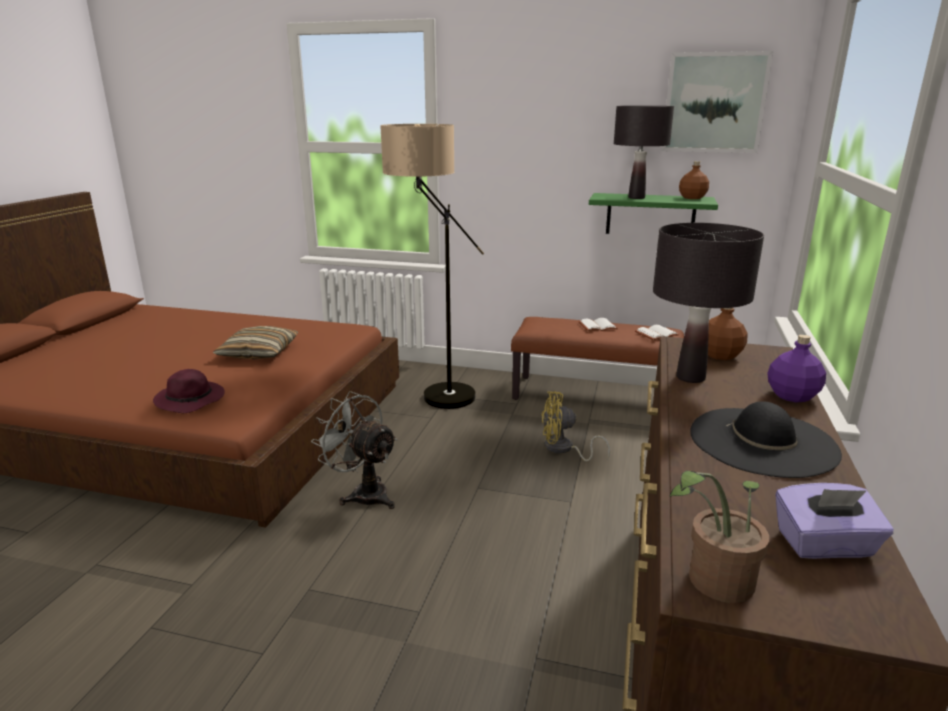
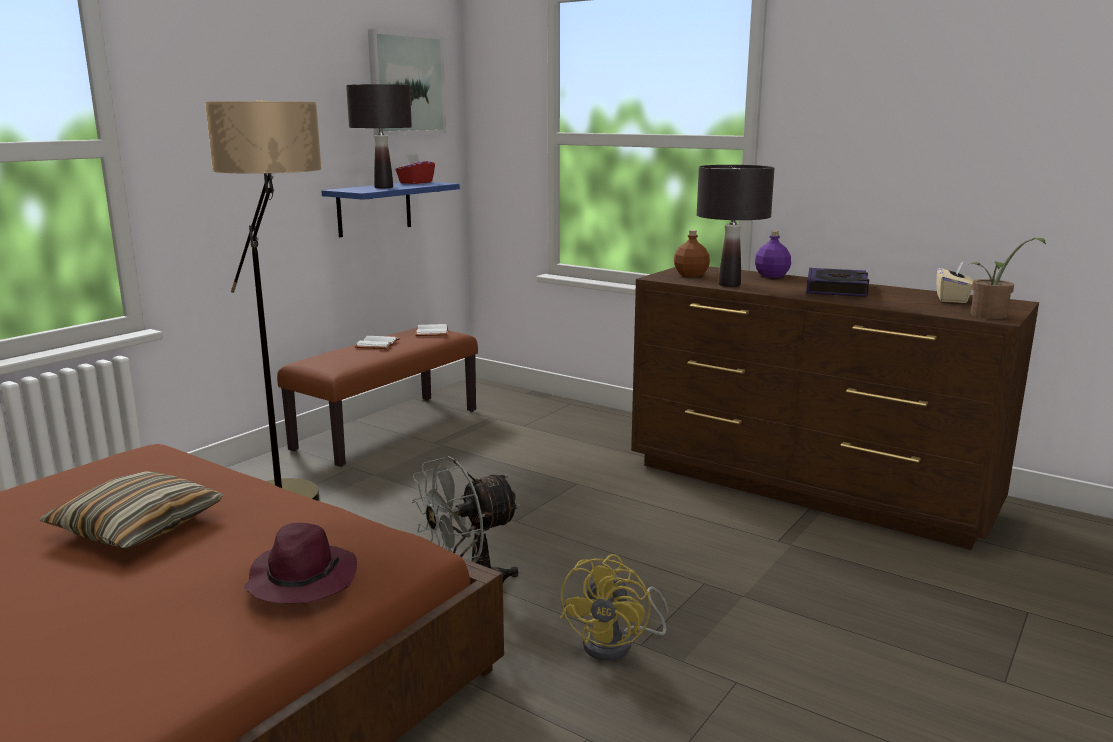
camera: 70 degrees left, 5 degrees down
(563, 449) = (481, 466): yellow fan -> yellow fan (617, 644)
(650, 215) = (374, 208): green shelf -> blue shelf
(692, 198) = (415, 183): brown bottle -> red tissue box
(763, 441) = (836, 289): black hat -> book
(825, 545) = (952, 299): purple tissue box -> beige tissue box

